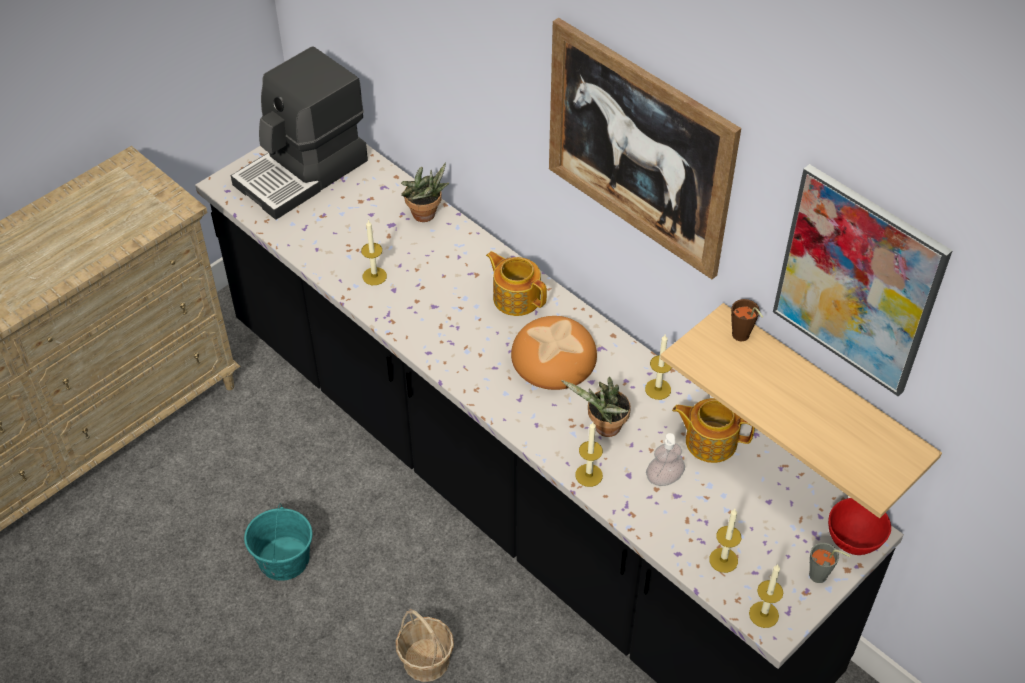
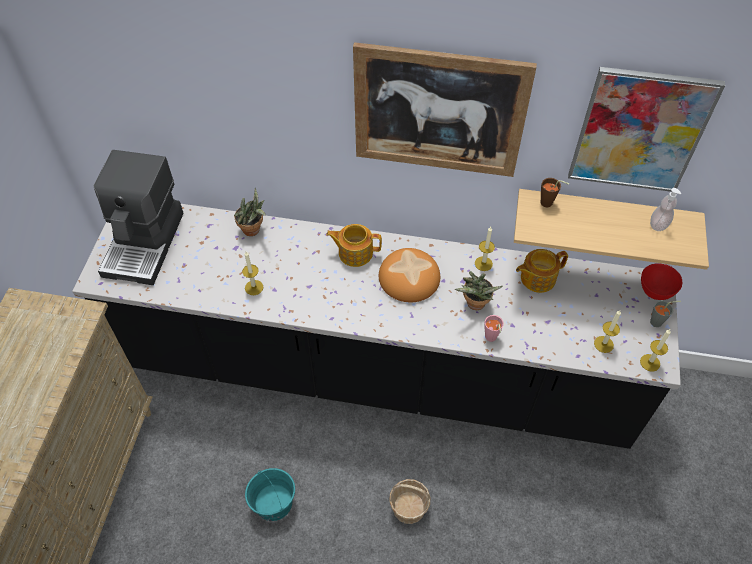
camera: 35 degrees left, 5 degrees up
(589, 475) = (491, 339): candle -> pink cup
(664, 478) = (532, 315): soap dispenser -> soap dispenser (658, 224)

